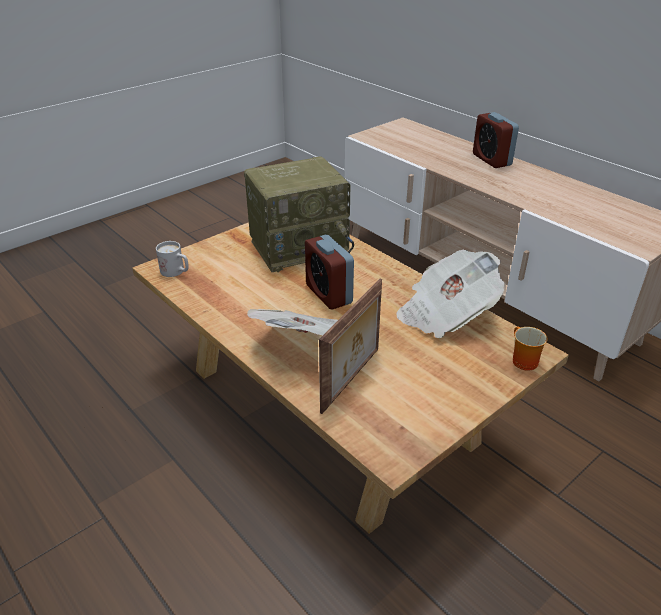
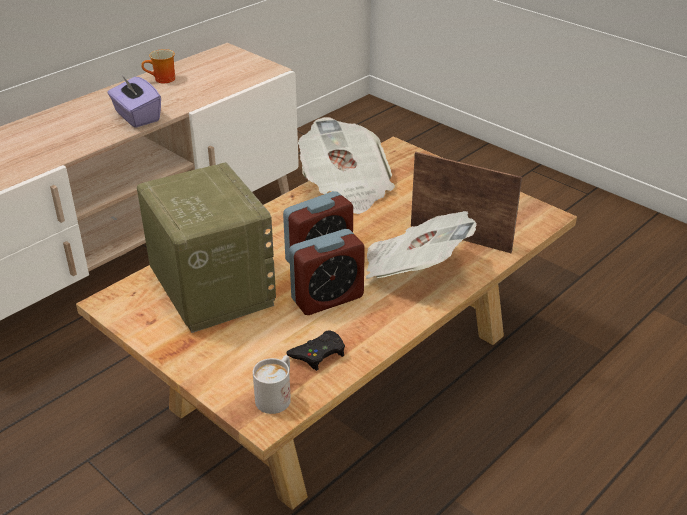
camera: 95 degrees left, 0 degrees up
(210, 289) = (318, 354): none -> black game controller
(491, 160) = (52, 121): alarm clock -> alarm clock (327, 298)
(508, 188) = (136, 117): none -> purple tissue box
(521, 360) = (408, 156): mug -> mug (163, 80)

